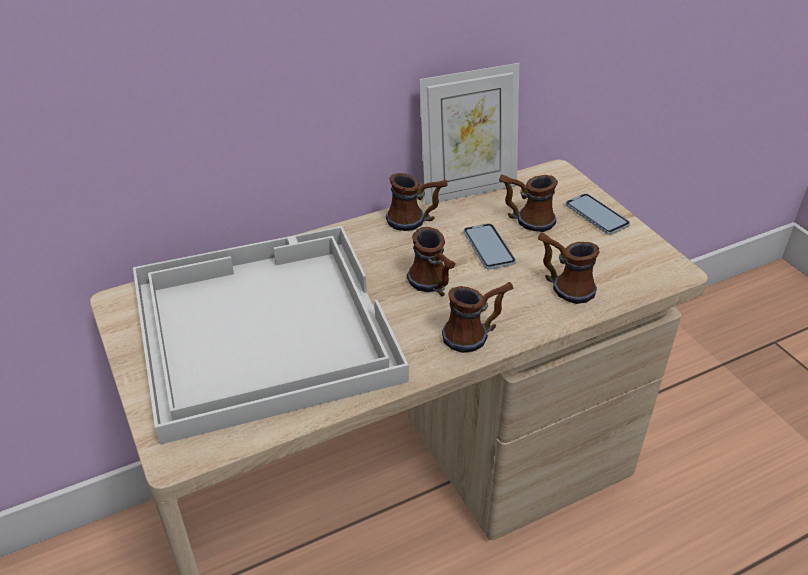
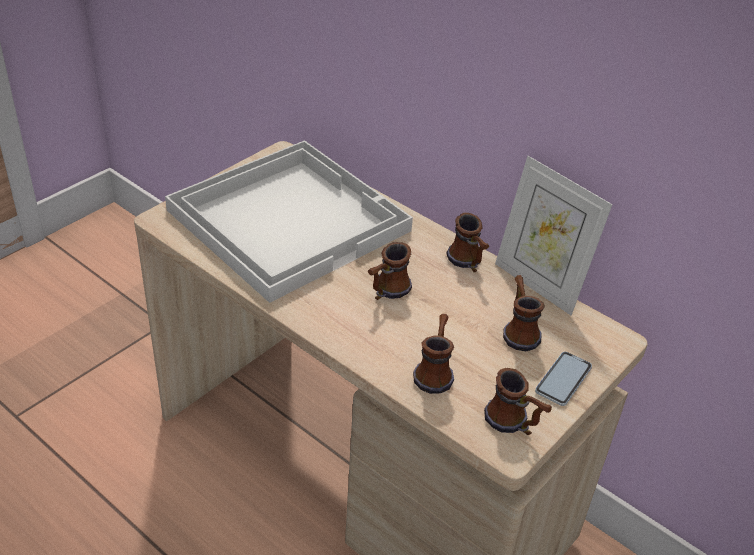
camera: 65 degrees right, 0 degrees up
(475, 334) = (340, 328): mug -> mug (514, 424)
(488, 247) = (459, 314): phone -> none

